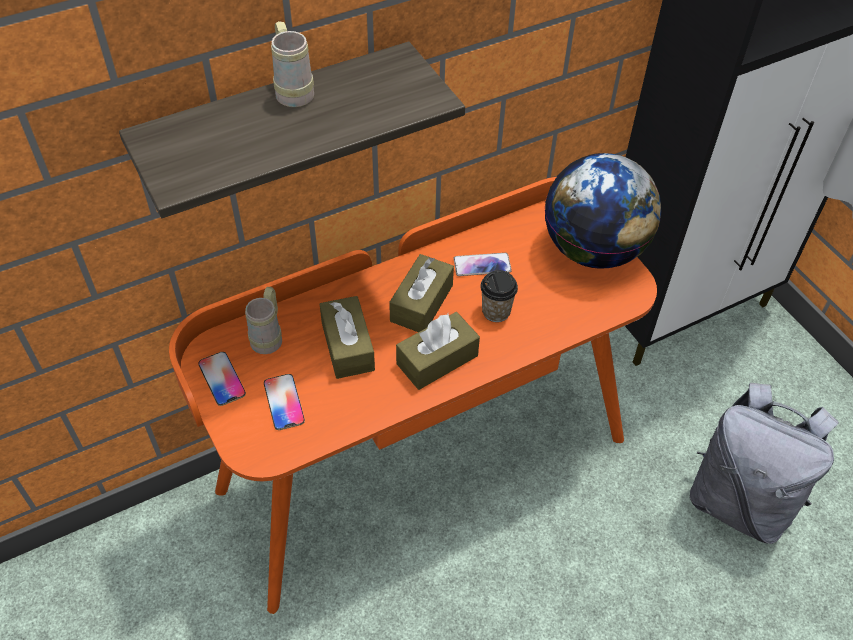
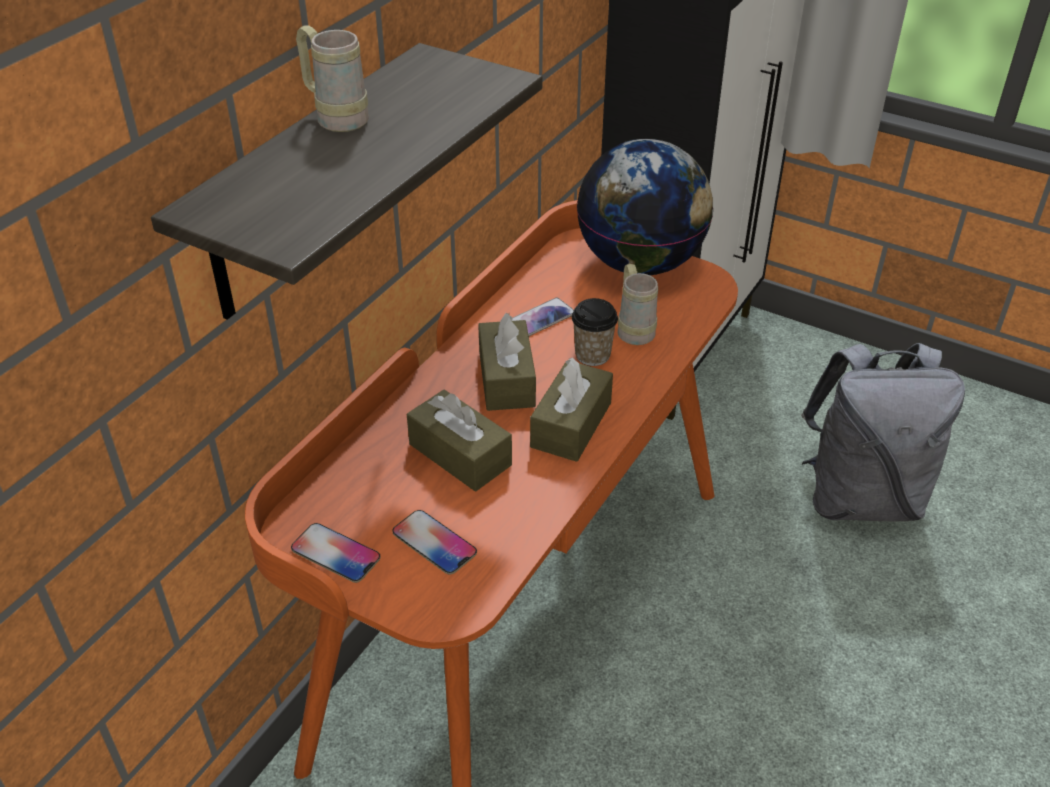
camera: 30 degrees left, 10 degrees down
(269, 336) = (357, 484): beige mug -> beige mug (633, 329)

